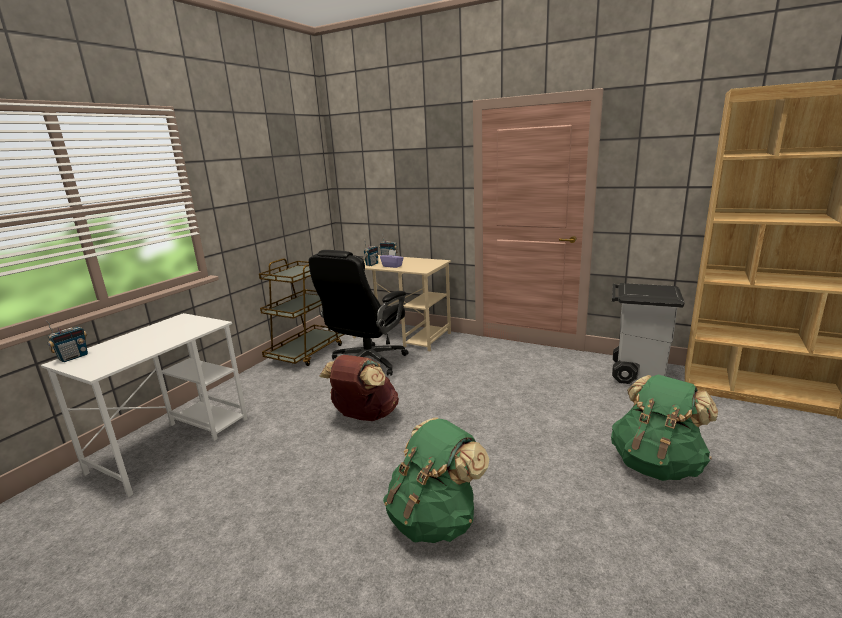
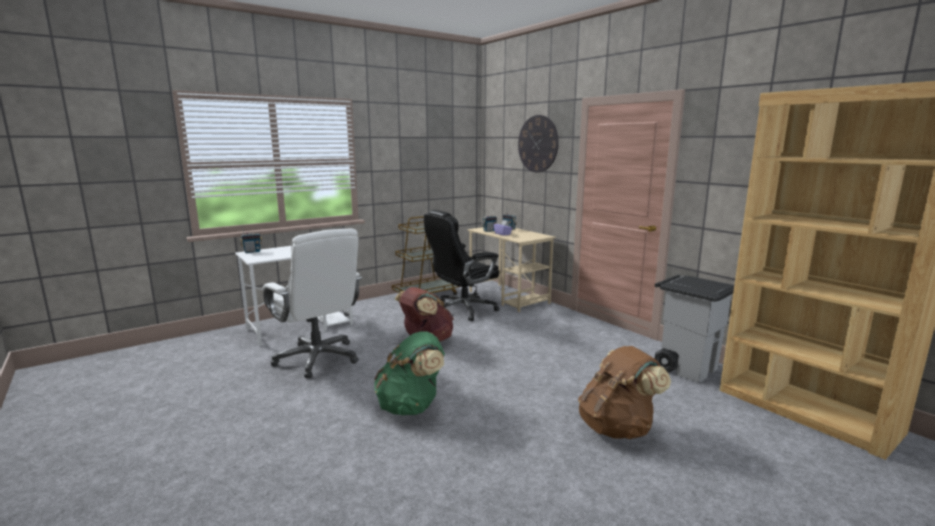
camera: 25 degrees right, 5 degrees down
(243, 488) = (318, 358): none -> white office chair
(414, 156) = (538, 144): none -> wall clock
(656, 464) = (617, 428): green backpack -> brown backpack

